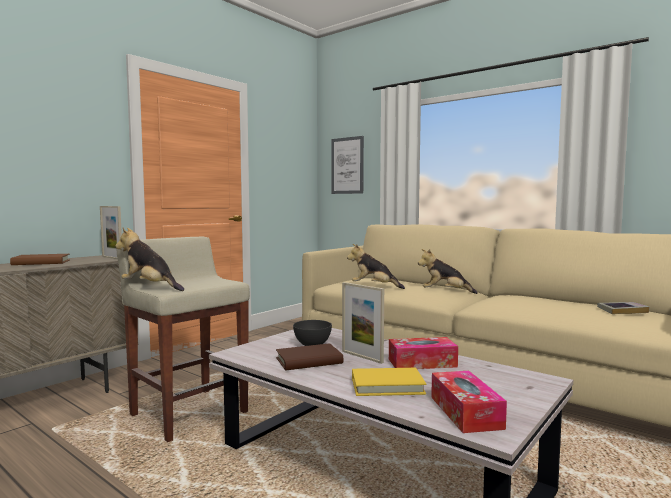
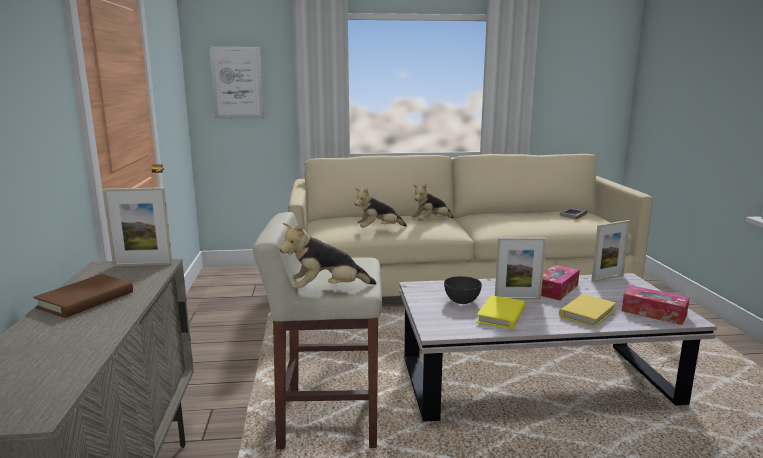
camera: 45 degrees left, 10 degrees up
(309, 361) = (501, 315): brown book -> yellow book
(516, 373) = (607, 278): none -> picture frame

